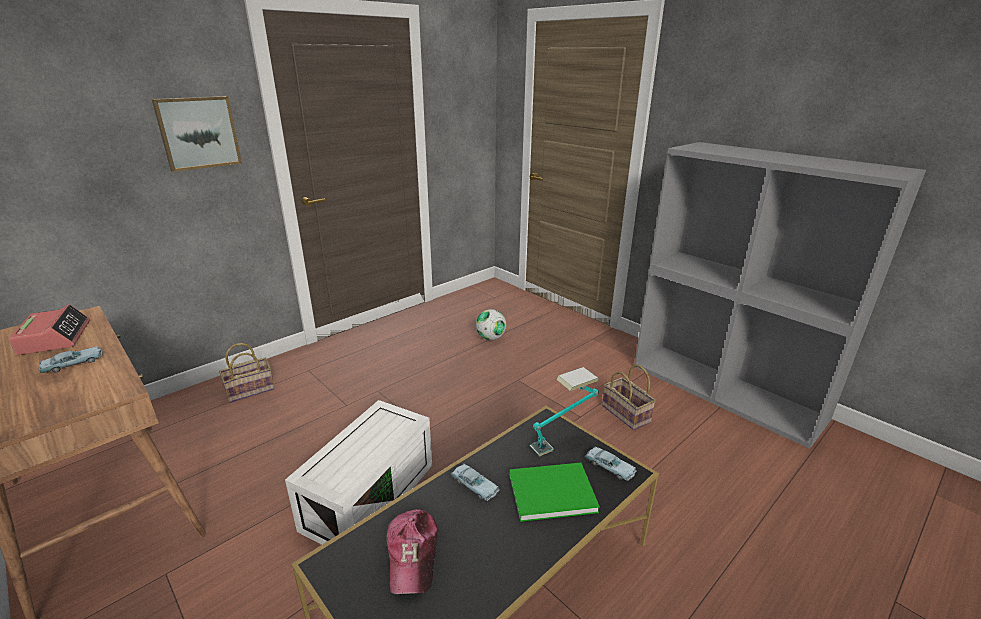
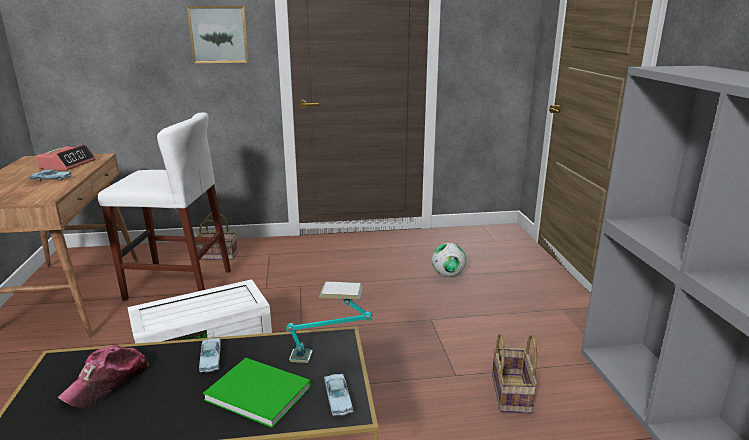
camera: 35 degrees right, 5 degrees down
(243, 437) = (178, 285): none -> white stool

